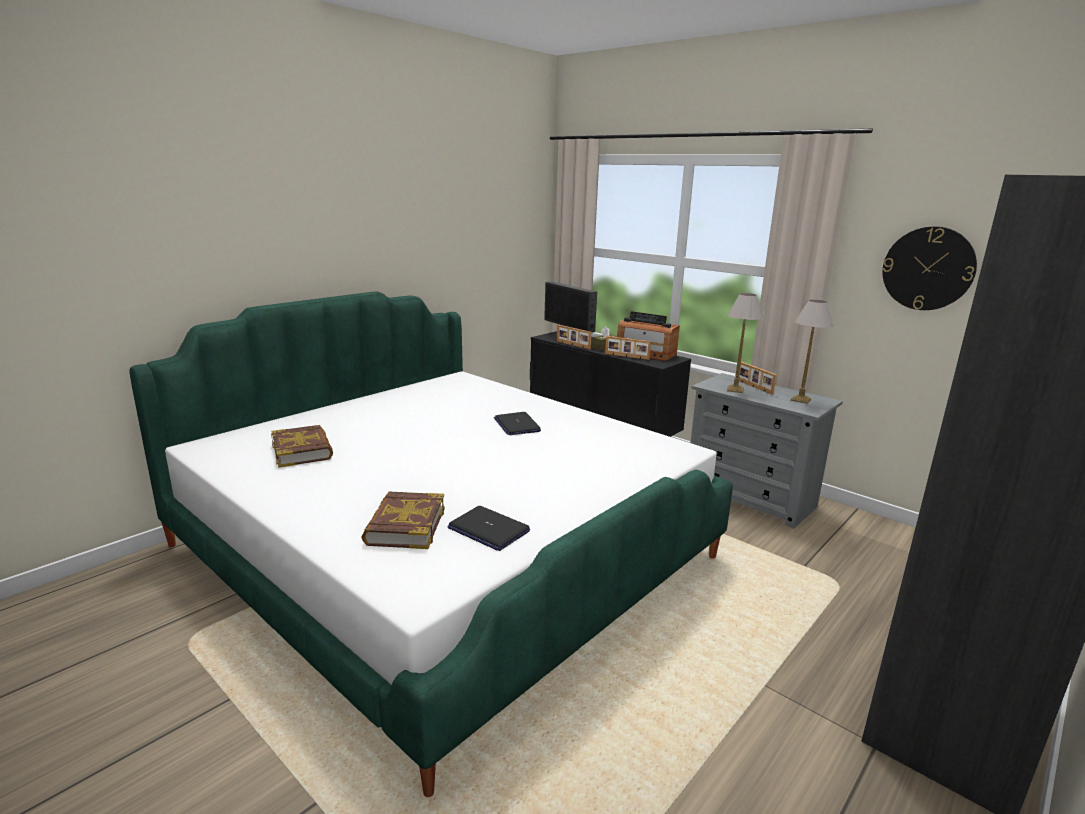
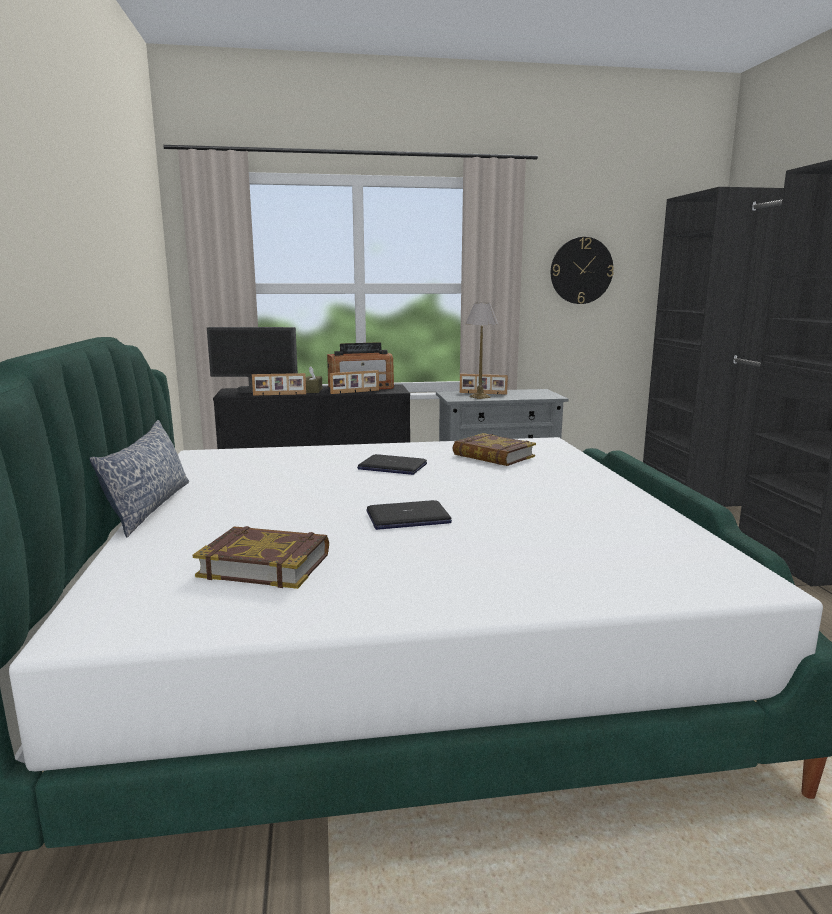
camera: 50 degrees left, 5 degrees down
(356, 401) = (150, 506): none -> pillow
(405, 526) = (581, 557): book -> book (493, 456)
(488, 529) = (628, 528): laptop -> laptop (407, 518)
(801, 400) = (530, 393): table lamp -> none

